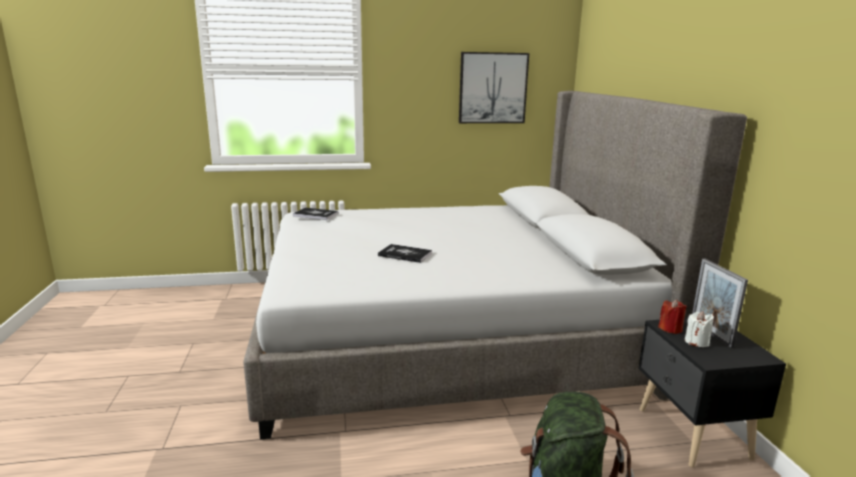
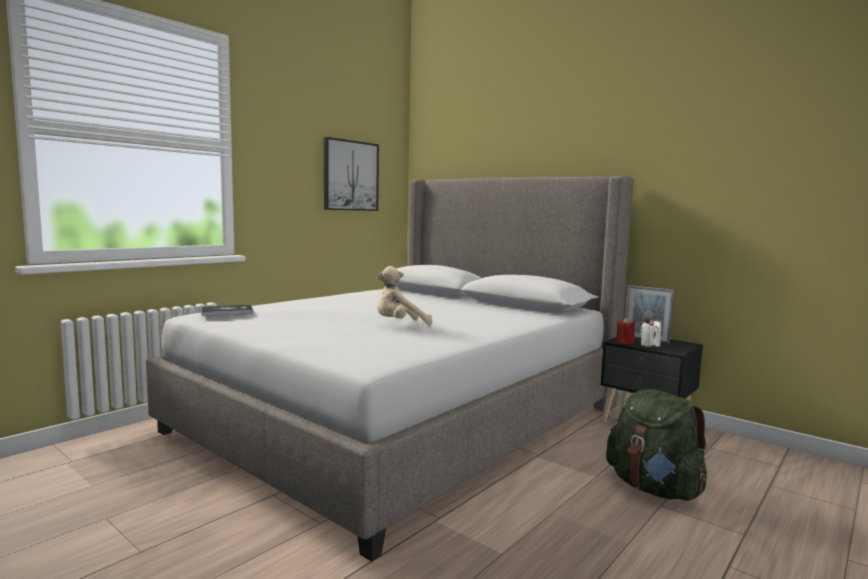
camera: 40 degrees left, 10 degrees down
(405, 254) = (399, 324): book -> beige plush toy

